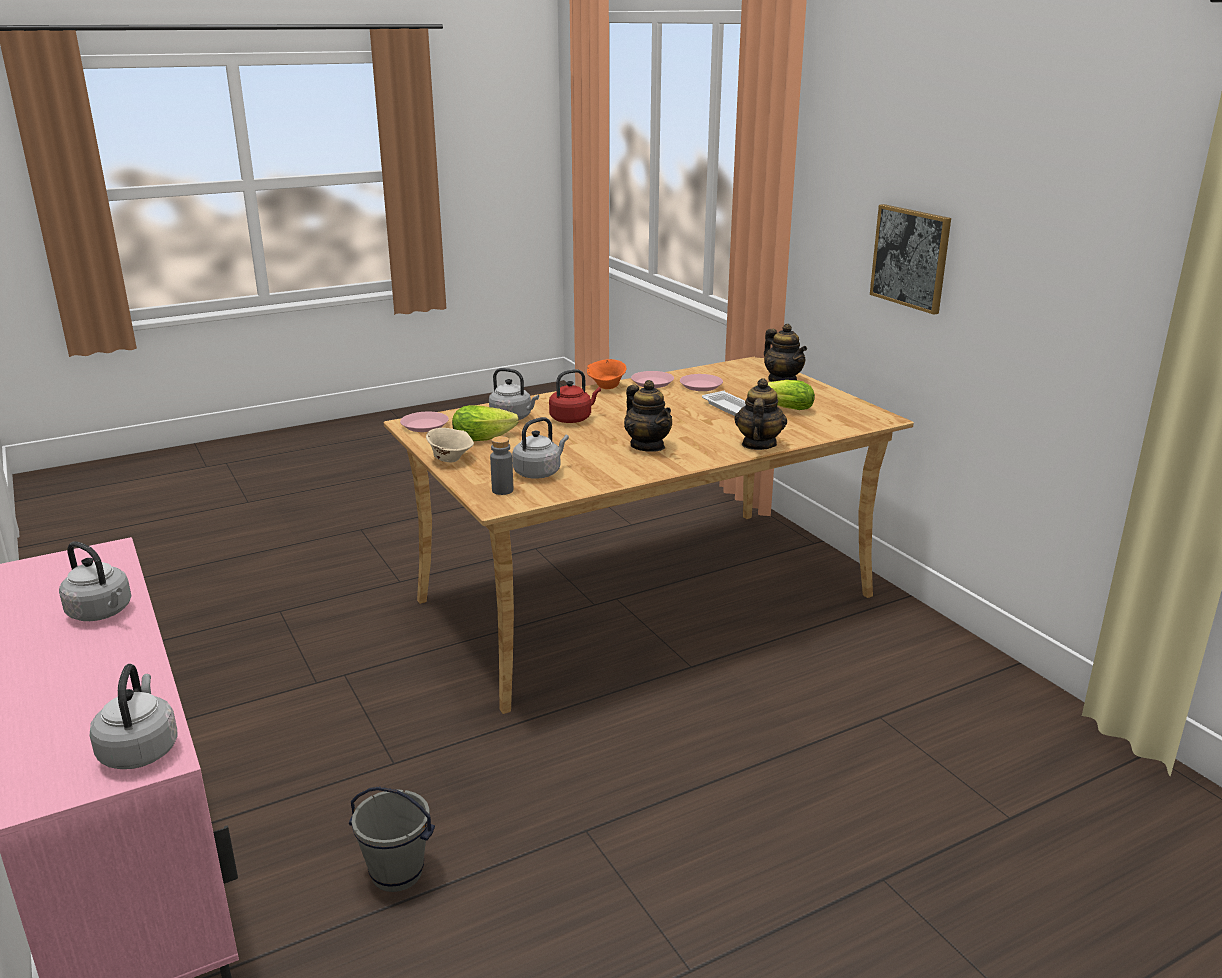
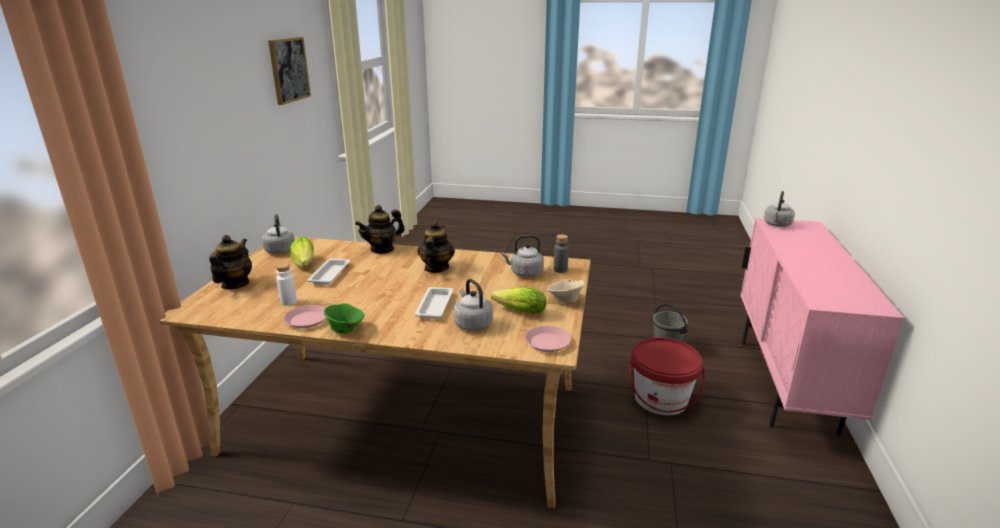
camera: 140 degrees left, 0 degrees up
(102, 613) = (810, 269): grey kettle -> grey kettle (280, 250)
(361, 757) = (661, 399): none -> red bucket
(572, 419) = (435, 306): red kettle -> white tray
(607, 387) = (345, 330): orange bowl -> green bowl
(701, 386) = (288, 302): pink plate -> white bottle
(910, 258) = (222, 141): picture -> picture (288, 70)

